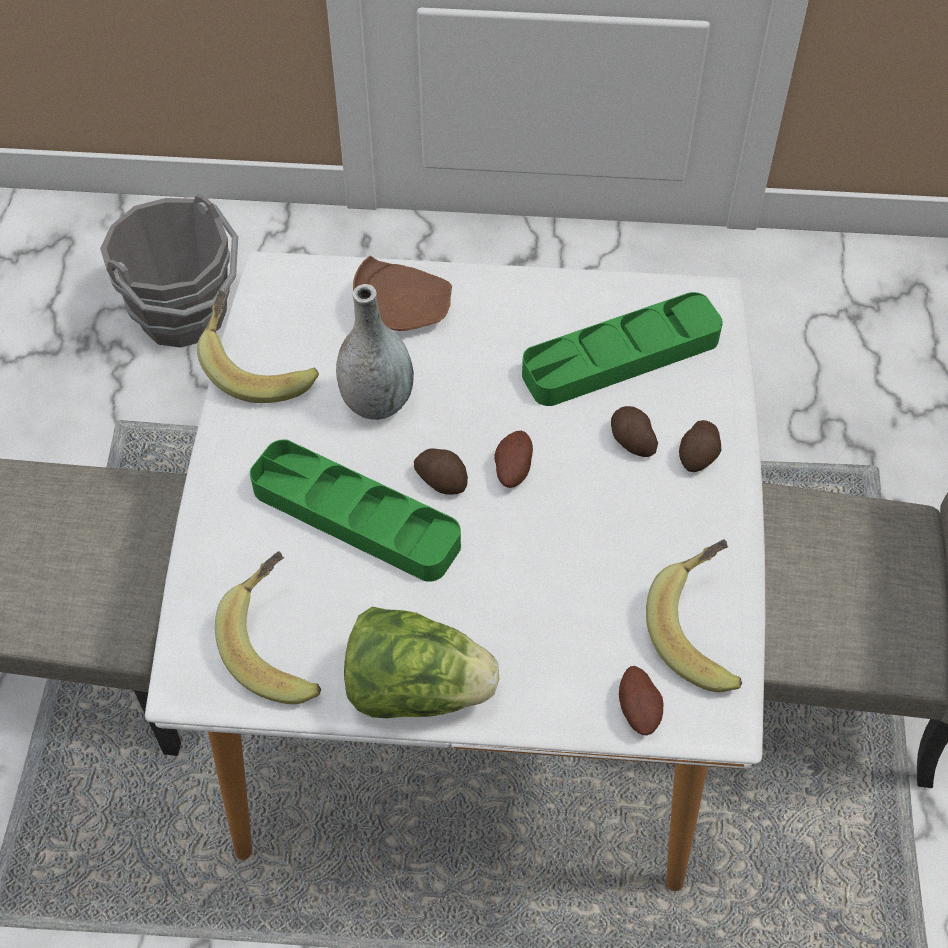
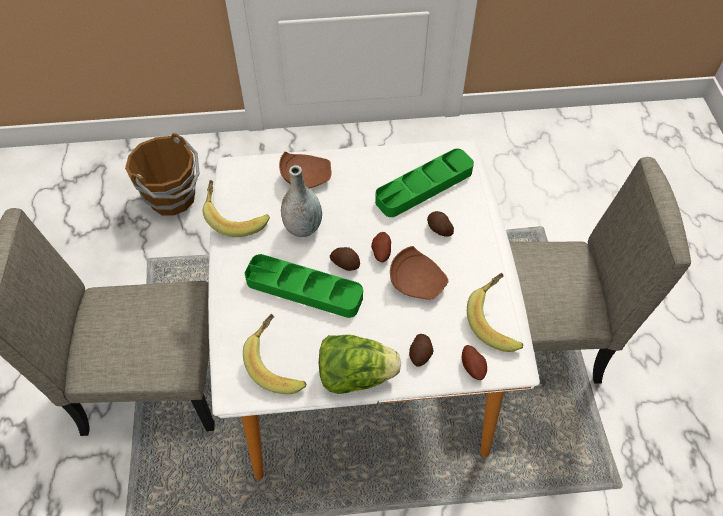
camera: 10 degrees left, 0 degrees up
(184, 314) = (173, 197): grey bucket -> brown bucket
(569, 532) = (417, 281): none -> brown plate
(699, 455) = (474, 231): potato -> potato (420, 353)

